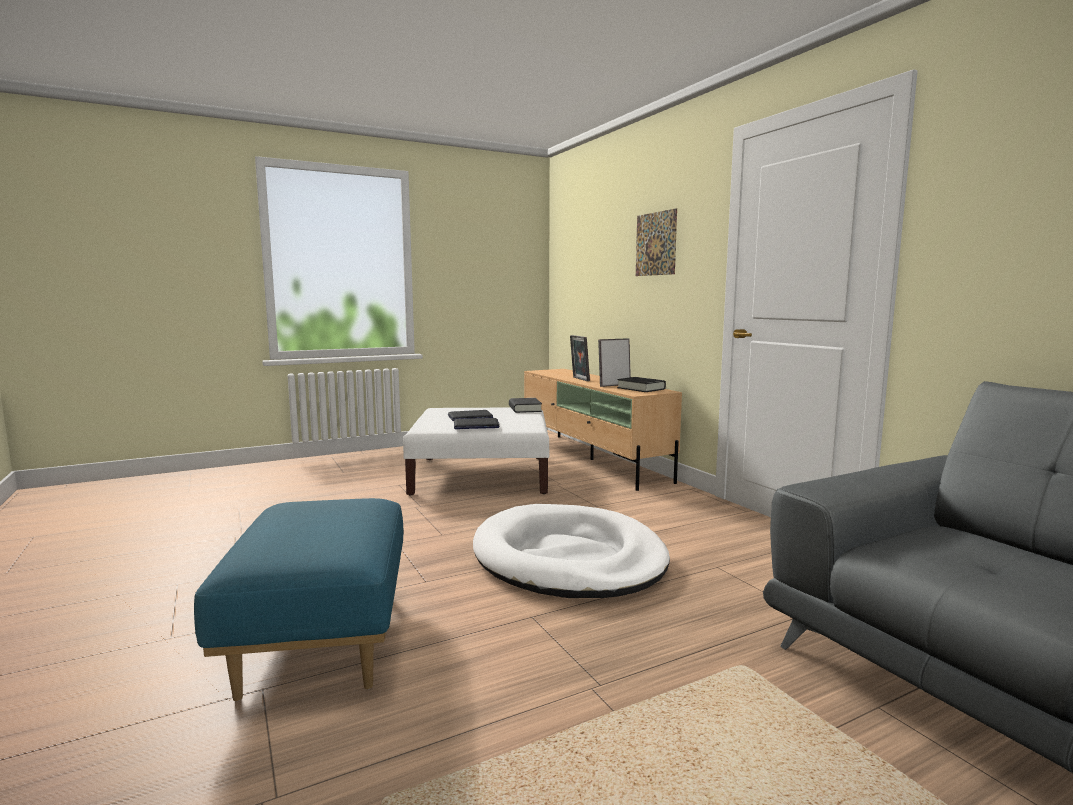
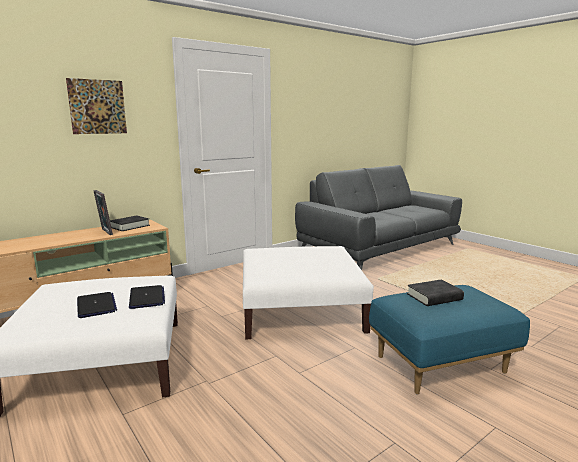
camera: 100 degrees left, 5 degrees up
(525, 409) = (64, 285): black book -> black book (434, 297)
(569, 558) = (301, 309): white dog bed -> white ottoman
(579, 379) = (51, 241): picture frame -> none

